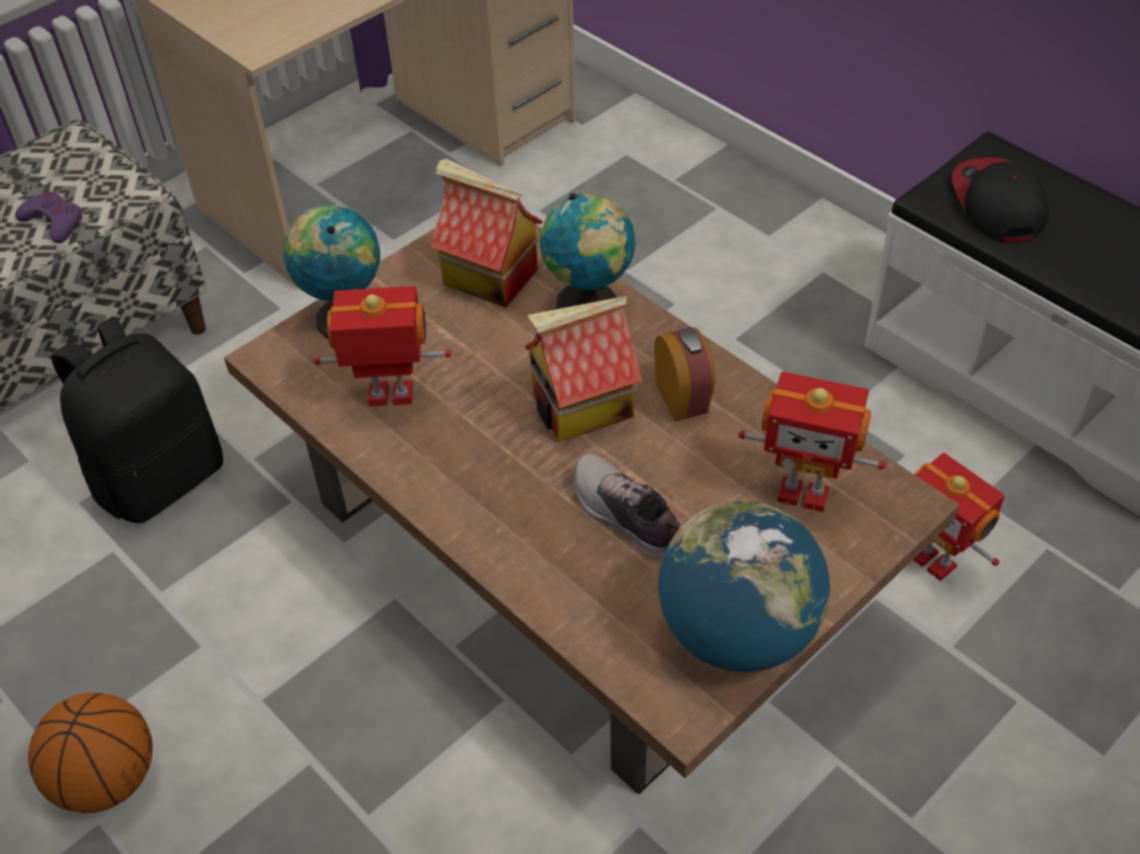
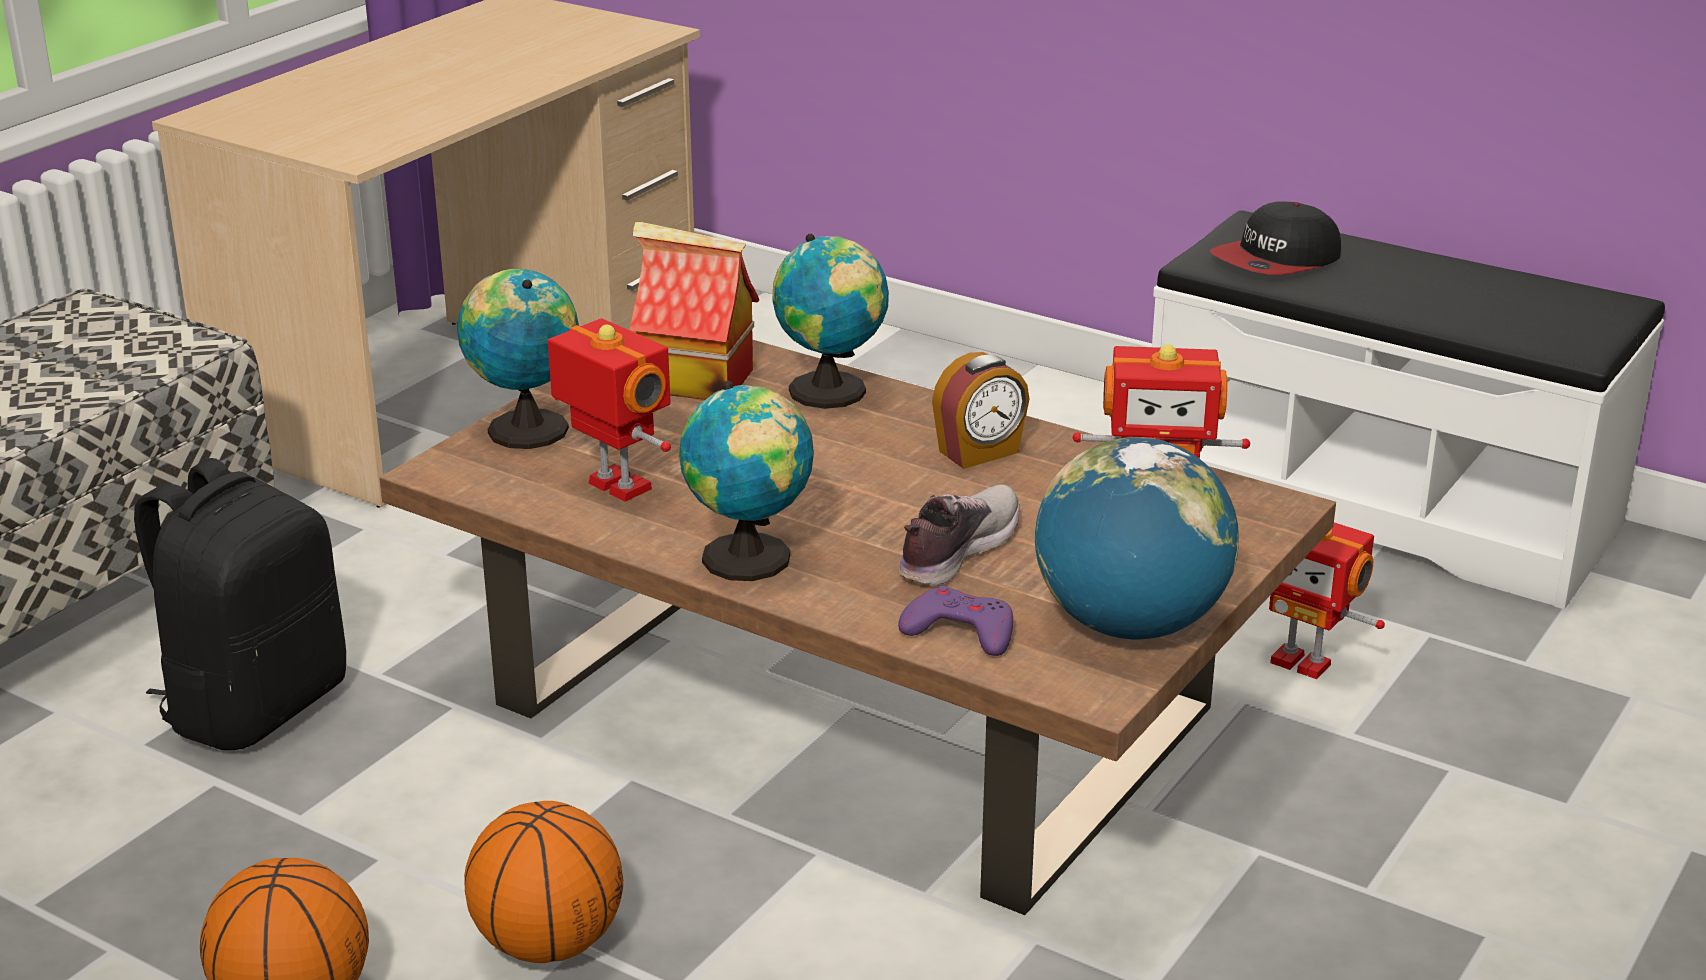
camera: 15 degrees left, 20 degrees down
(54, 222) = (95, 376): purple game controller -> purple game controller (960, 631)
(292, 754) = (549, 943): none -> basketball
(390, 397) = (616, 487): toy robot -> toy robot turned 60 degrees clockwise
(464, 502) = (751, 561): none -> globe
(581, 408) = (861, 472): toy house -> none
(625, 517) = (955, 551): shoe -> shoe turned 90 degrees clockwise
(683, 398) = (980, 453): alarm clock -> alarm clock turned 90 degrees clockwise
(997, 203) = (1276, 260): cap -> cap turned 105 degrees counterclockwise

